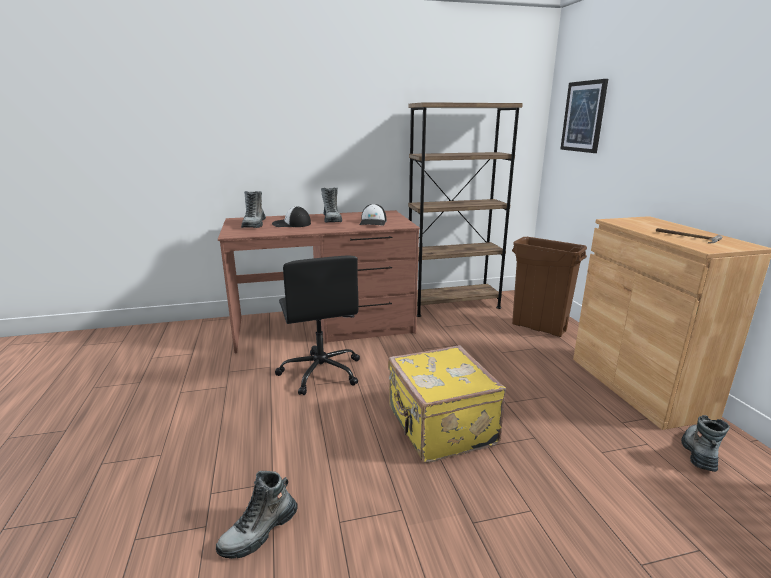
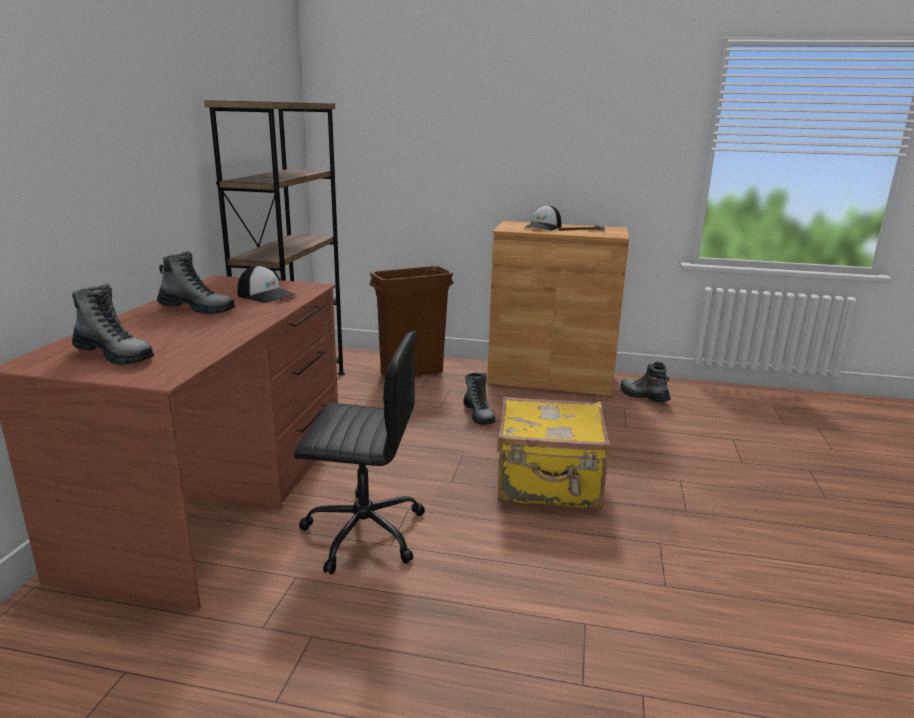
camera: 65 degrees left, 0 degrees up
(259, 532) = (665, 648): boot -> boot (479, 414)
(291, 224) = (174, 333): cap -> cap (543, 227)
(583, 116) = (377, 120): picture -> none

